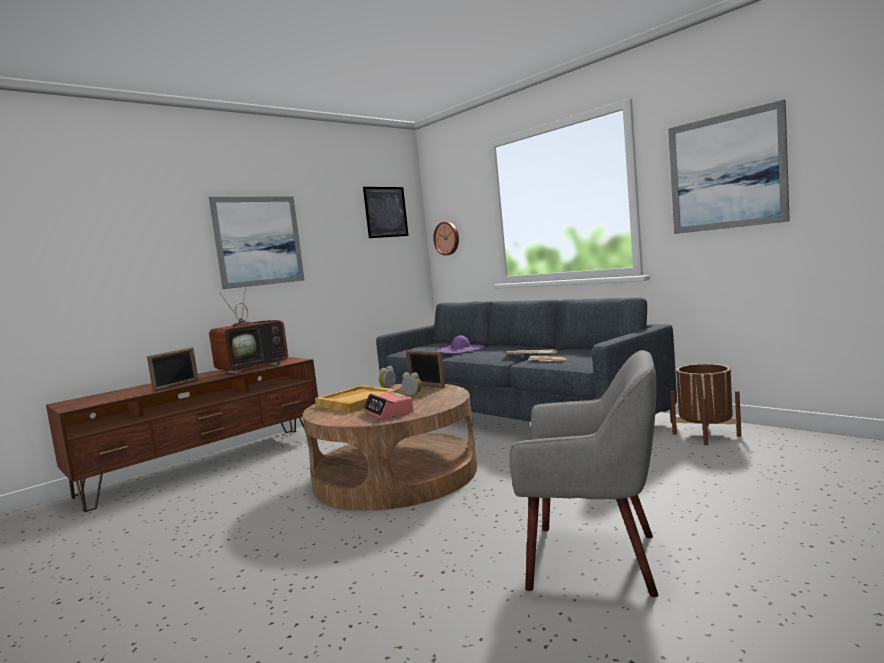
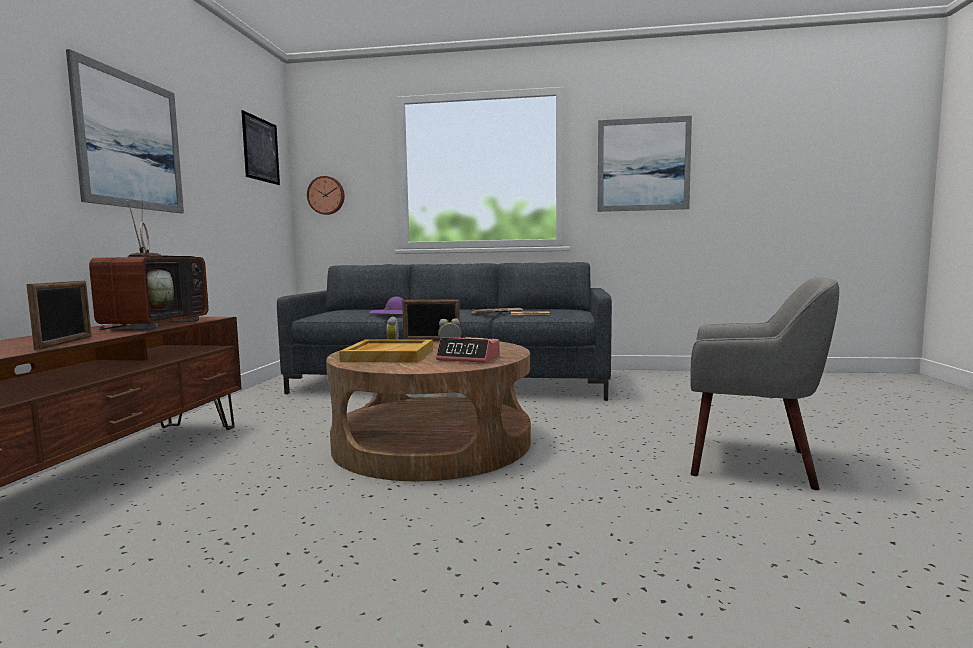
camera: 40 degrees left, 0 degrees up
(595, 559) = (752, 462): grey armchair -> grey armchair turned 45 degrees clockwise
(706, 435) = (638, 379): brown planter -> none

